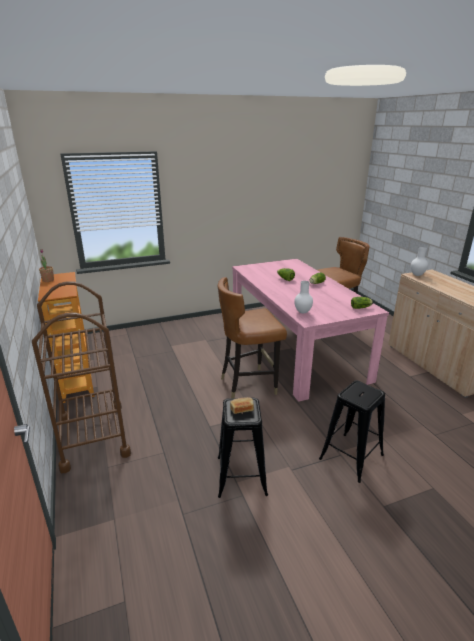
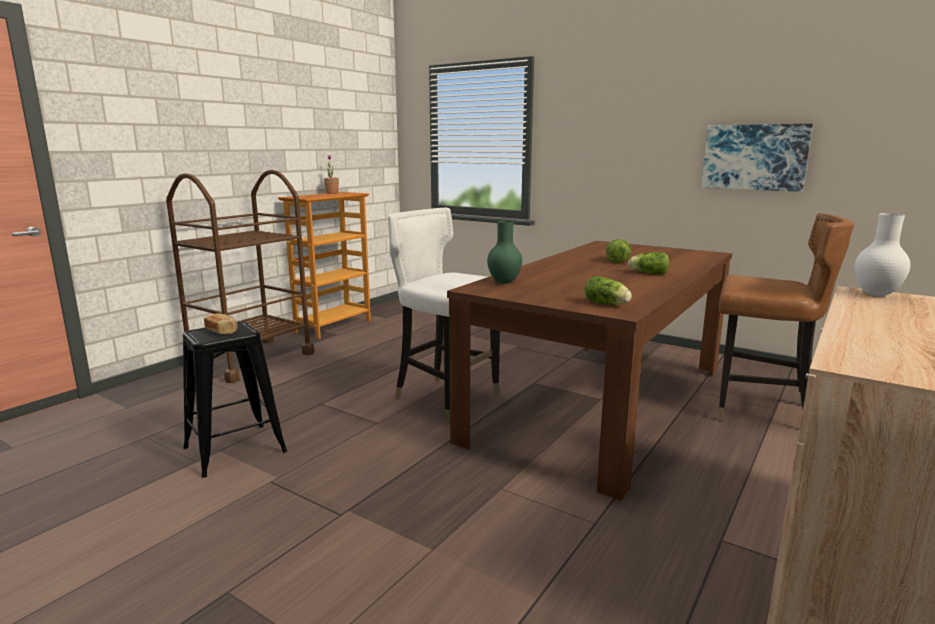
camera: 55 degrees right, 10 degrees down
(248, 384) = (447, 398): brown chair -> white chair
(286, 208) = (754, 157): none -> picture
(295, 349) = (601, 402): pink dining table -> brown dining table
(302, 312) = (504, 282): white vase -> green vase
(351, 457) = (343, 526): black stool -> none

